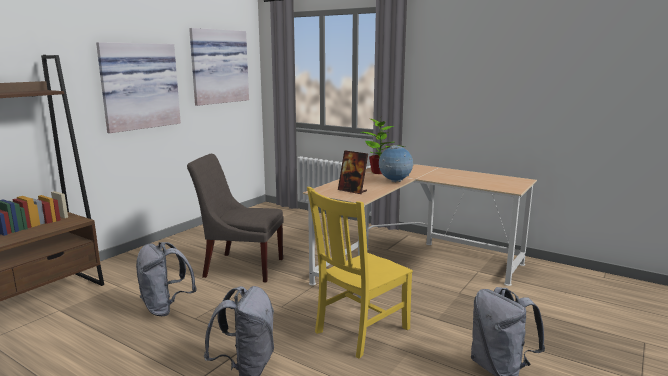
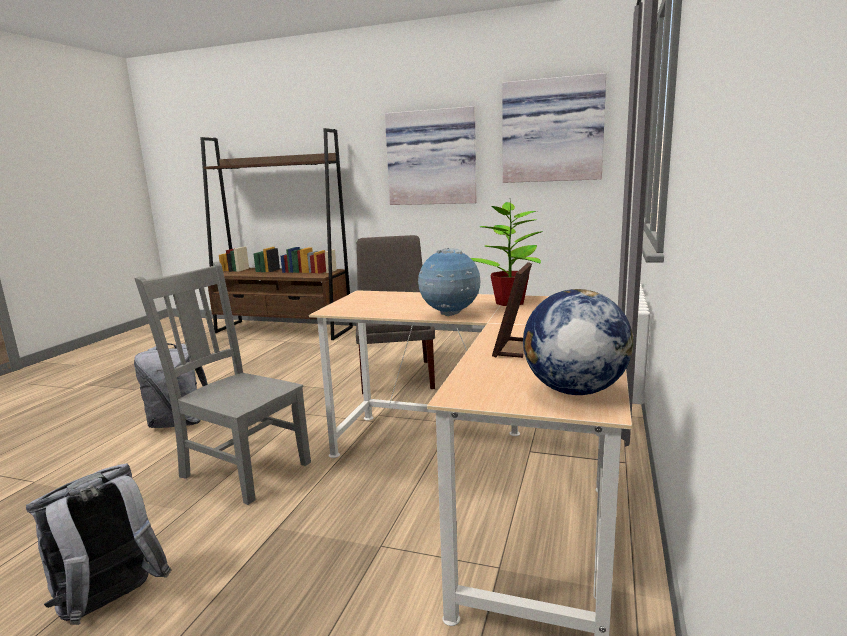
camera: 75 degrees right, 0 degrees up
(166, 308) = (293, 369): grey backpack -> none
(352, 191) = (375, 304): picture frame -> picture frame (513, 349)
(360, 331) = (243, 468): yellow chair -> grey chair
(509, 180) = (574, 390): none -> globe

